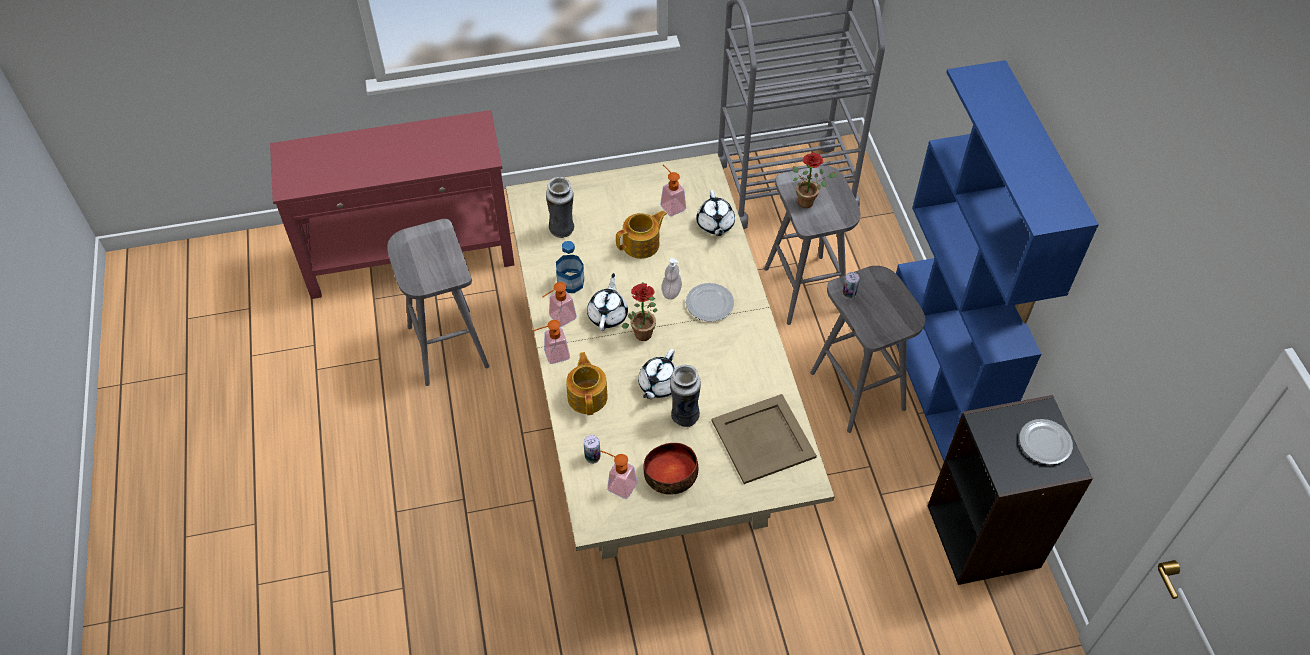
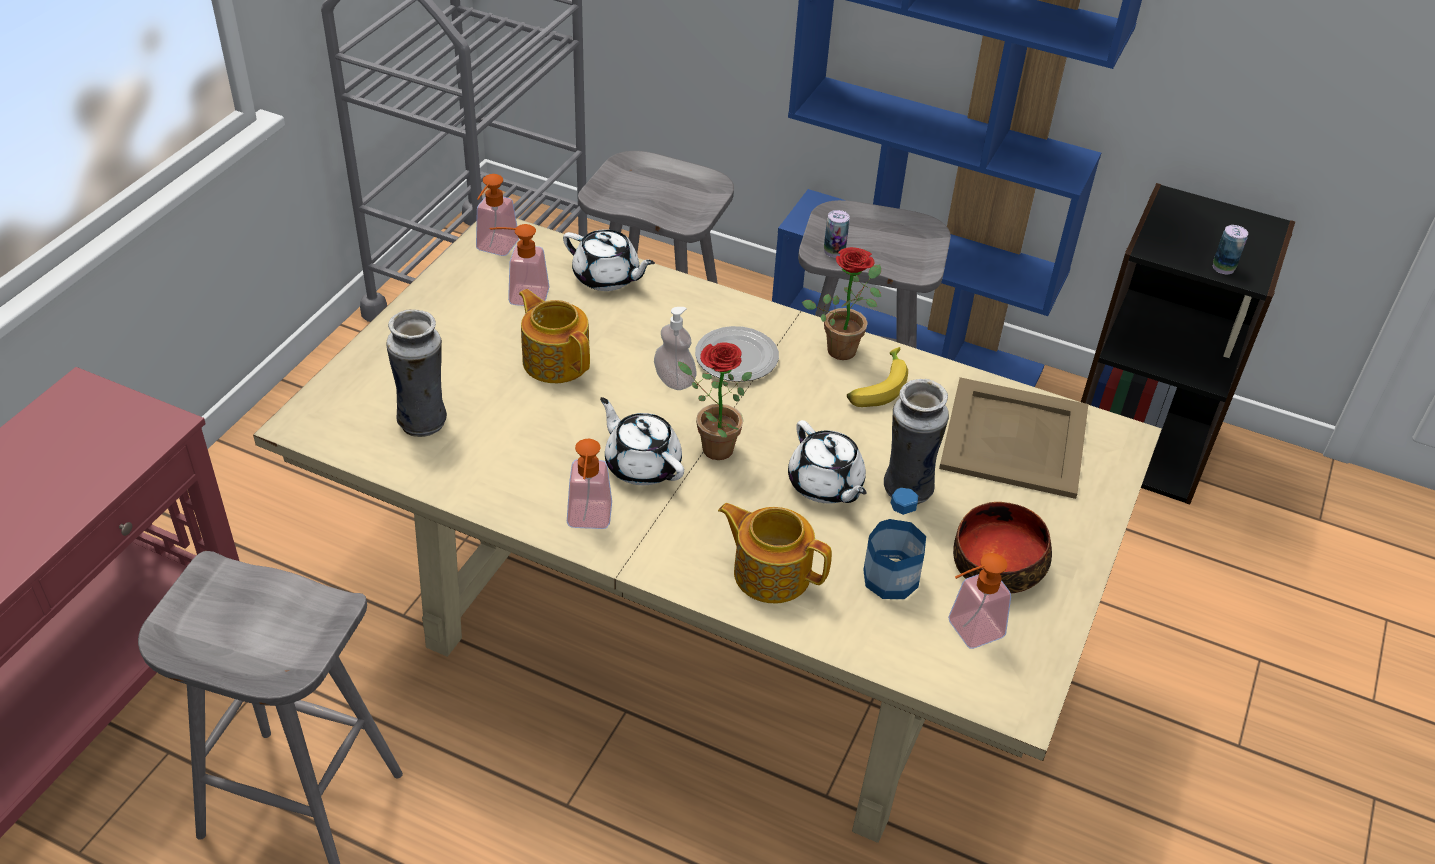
camera: 55 degrees left, 10 degrees down
(552, 355) = (650, 569): soap dispenser -> soap dispenser (494, 249)
(570, 282) = (534, 470): bottle -> bottle (890, 578)
(592, 457) = (891, 632): can -> can (1223, 267)
(642, 244) = (556, 360): teapot -> teapot turned 45 degrees counterclockwise
(745, 366) = (876, 386): none -> banana
(809, 201) = (653, 198): potted plant -> potted plant (843, 346)
(1044, 443) = (1221, 225): plate -> none

